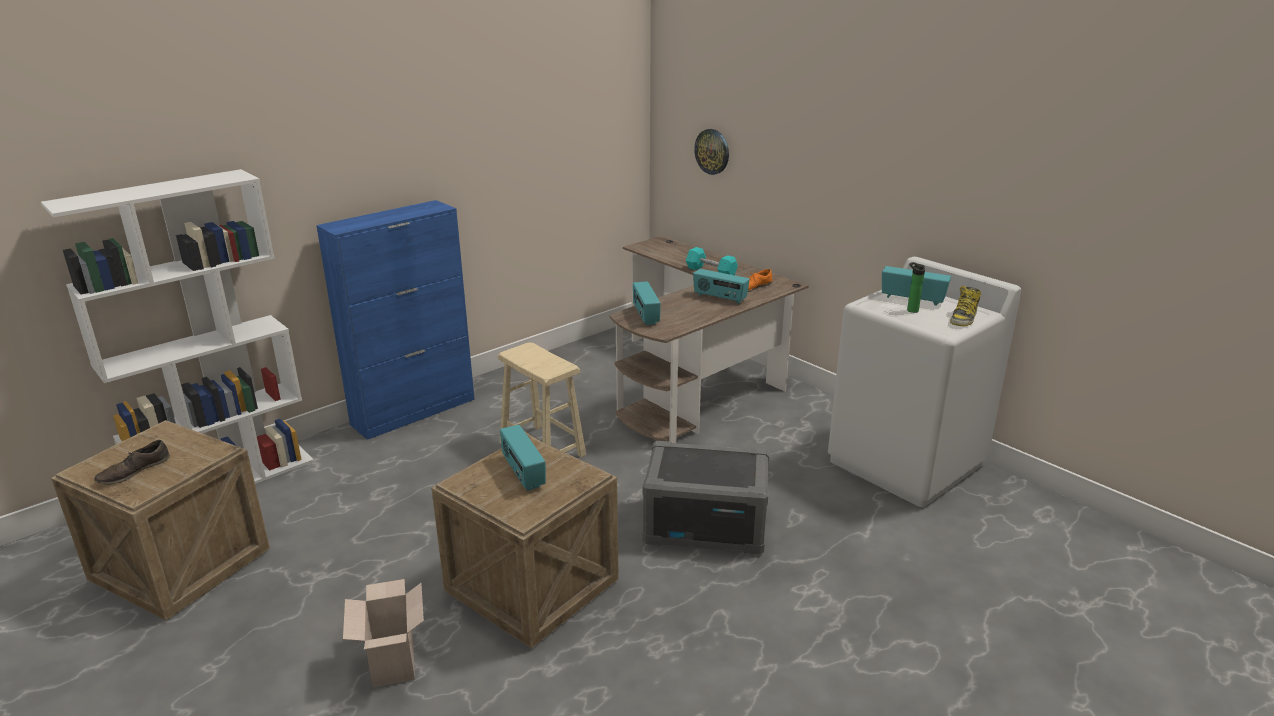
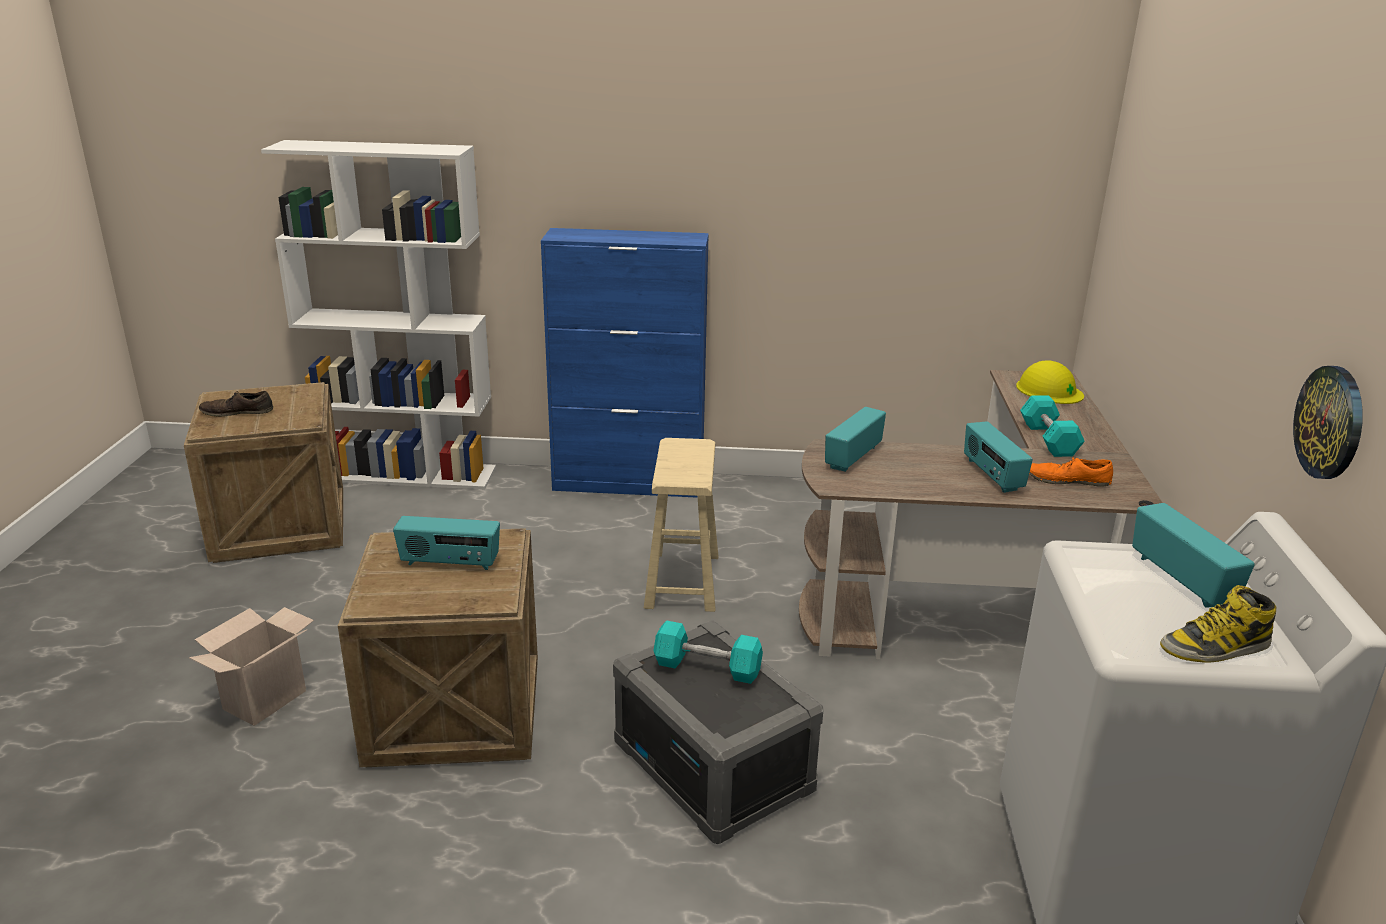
camera: 45 degrees right, 0 degrees up
(523, 473) = (450, 563): radio -> radio turned 105 degrees counterclockwise
(669, 248) = (1049, 390): none -> yellow hard hat
(693, 462) = (707, 667): none -> turquoise dumbbell
(712, 151) = (1140, 254): wall clock -> wall clock (1330, 422)
(911, 310) = (1142, 593): bottle -> none

